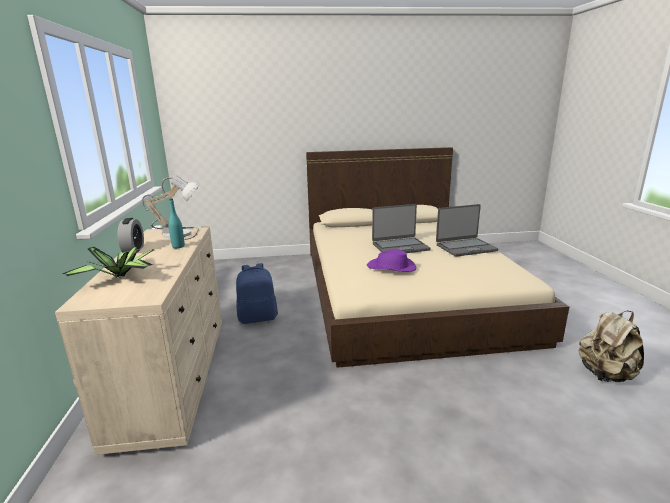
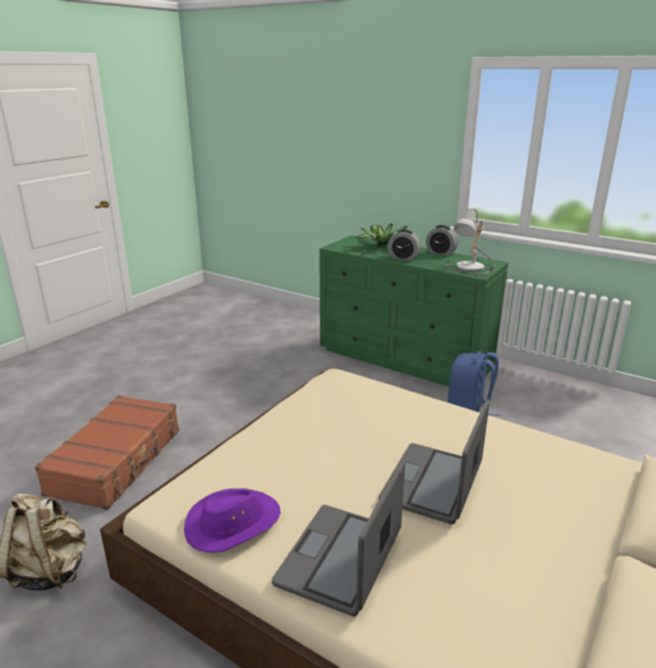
camera: 130 degrees right, 5 degrees up
(169, 256) = (403, 258): none -> alarm clock
(174, 376) = (405, 359): beige dresser -> green dresser
(178, 246) = (427, 262): turquoise bottle -> none
(391, 267) = (358, 424): purple hat -> purple hat (232, 523)
(542, 434) = (117, 461): none -> brown suitcase

